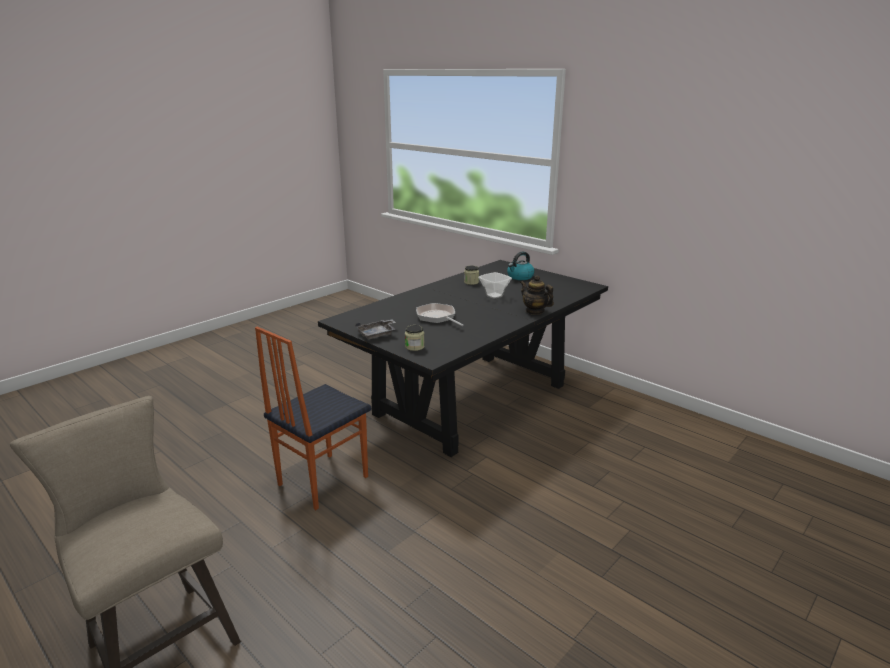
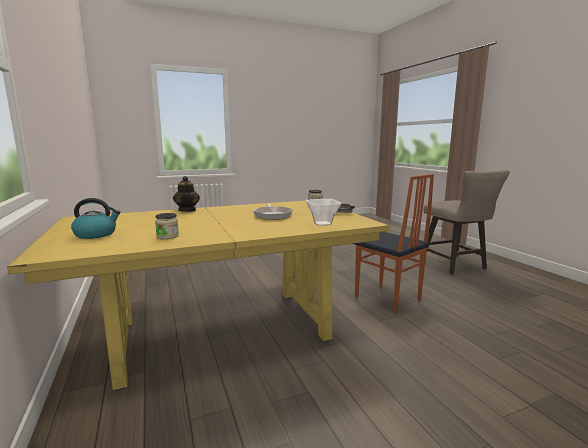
camera: 155 degrees left, 10 degrees down
(321, 480) = (387, 299): chair -> chair turned 75 degrees clockwise
(471, 400) = (223, 329): black dining table -> yellow dining table
(494, 296) = (185, 222): bowl -> bowl (323, 223)

